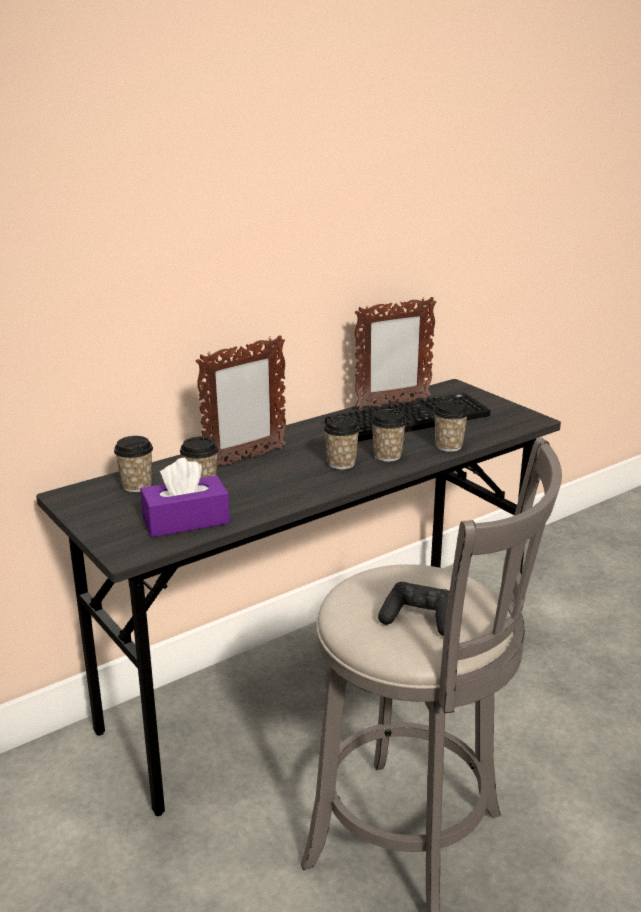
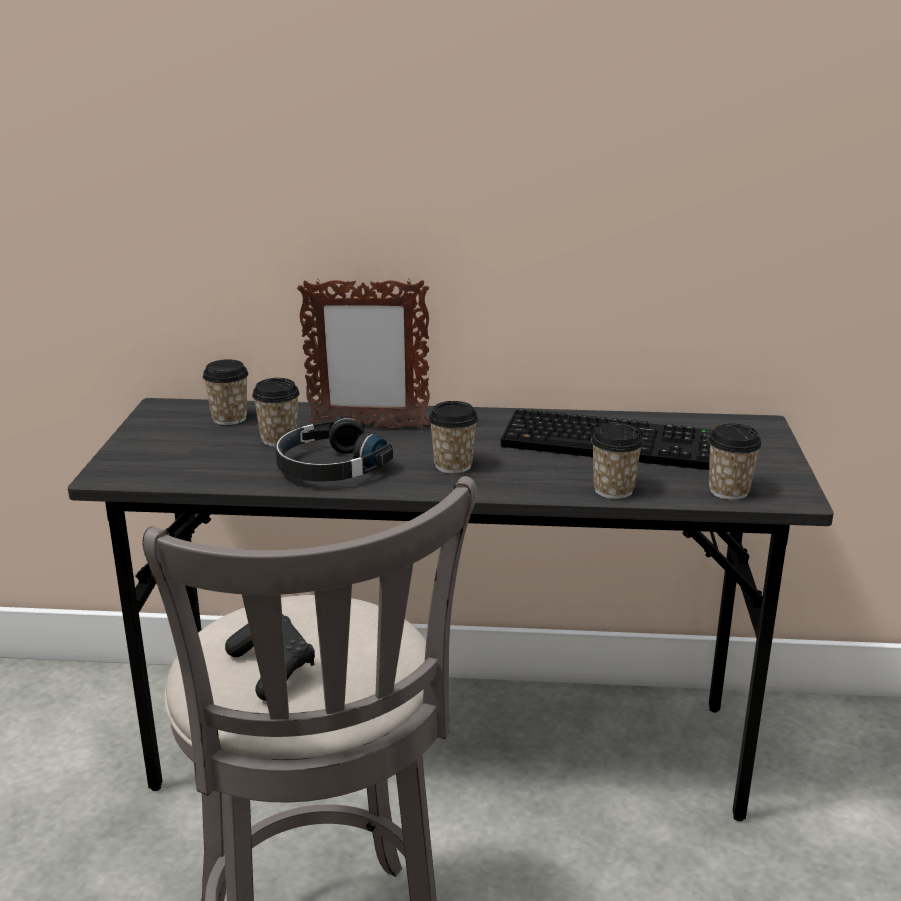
camera: 40 degrees right, 0 degrees up
(186, 521) = (205, 466): purple tissue box -> none
(270, 491) = (329, 467): none -> black headphones
(387, 456) = (519, 475): cup -> cup (728, 491)
(392, 404) = (639, 421): picture frame -> none

